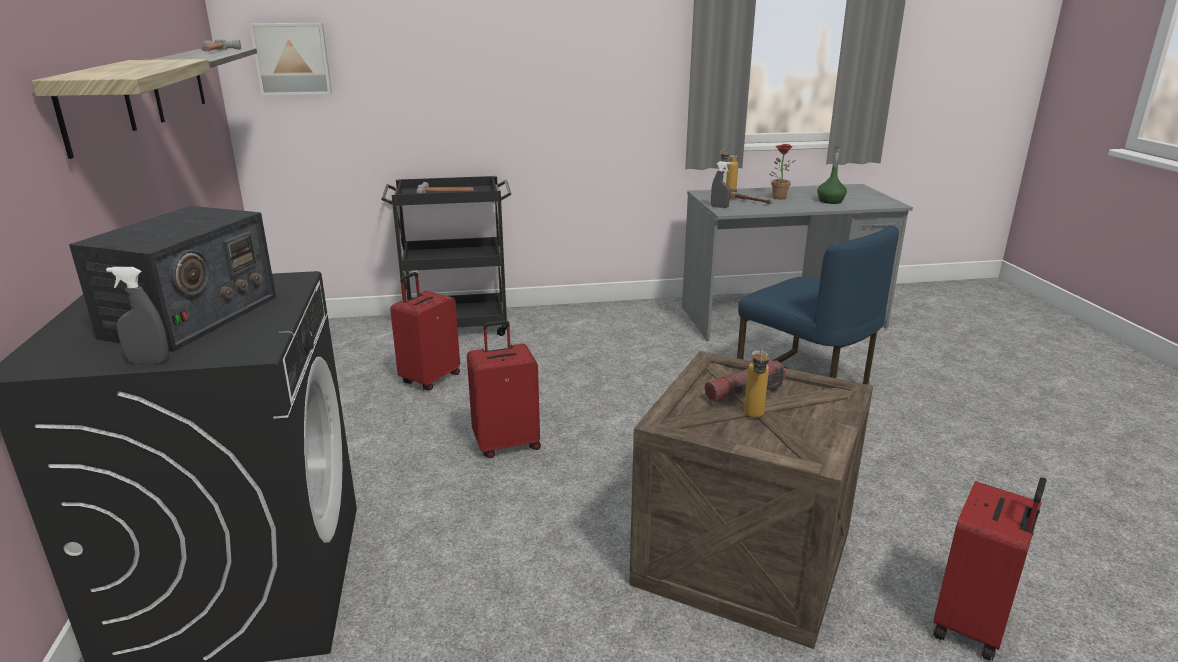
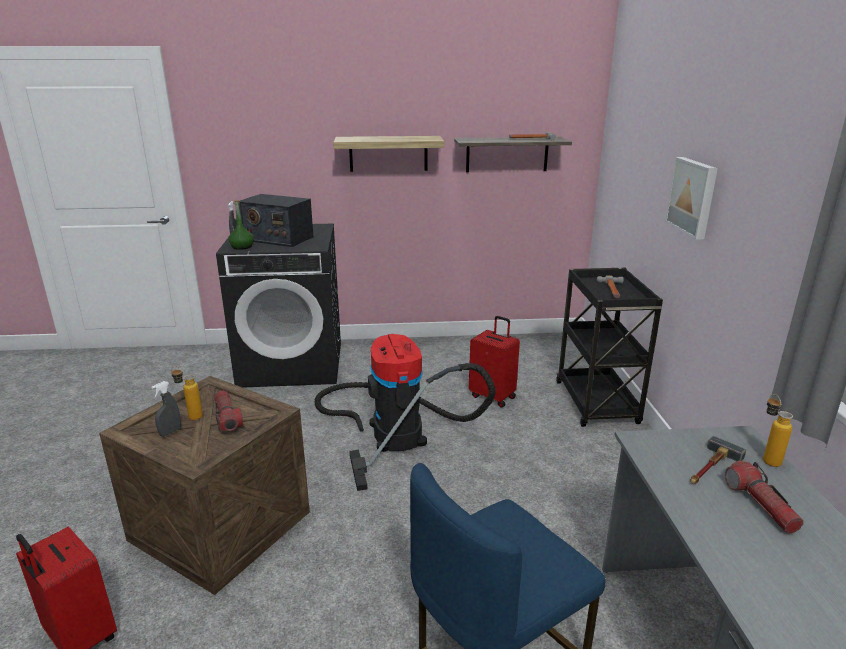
camera: 95 degrees right, 0 degrees up
(292, 59) = (619, 154): picture -> picture (693, 197)
(506, 443) = (394, 430): red suitcase -> vacuum cleaner
(719, 207) = (662, 438): grey spray bottle -> grey spray bottle (170, 432)
(777, 197) = (760, 505): potted plant -> flashlight
(830, 201) = (765, 565): green bottle -> green bottle (242, 247)

